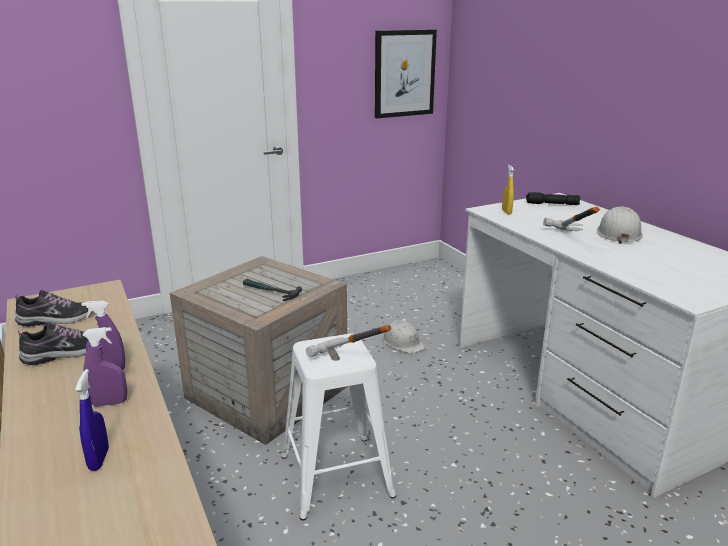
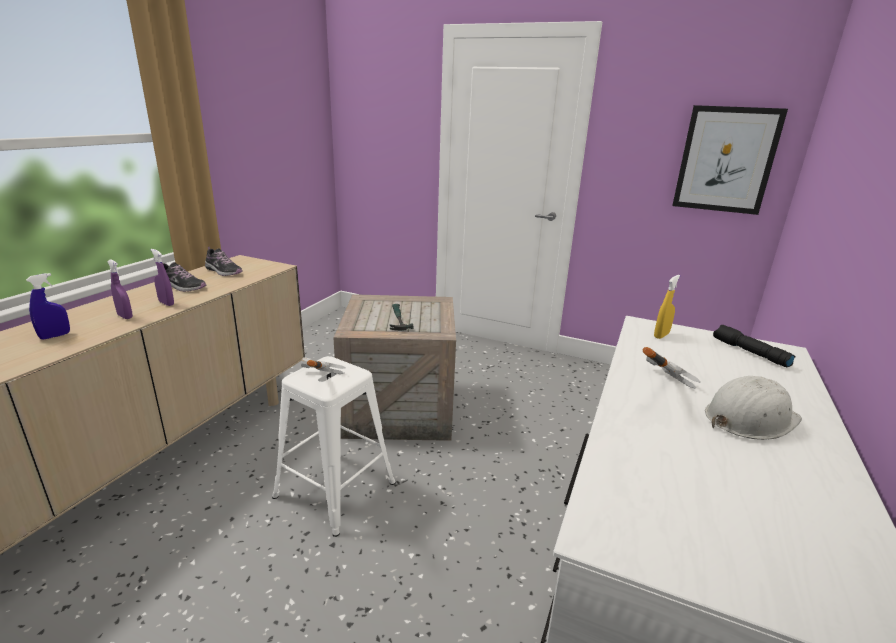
camera: 50 degrees right, 0 degrees up
(403, 342) = (553, 438): white hard hat -> none

